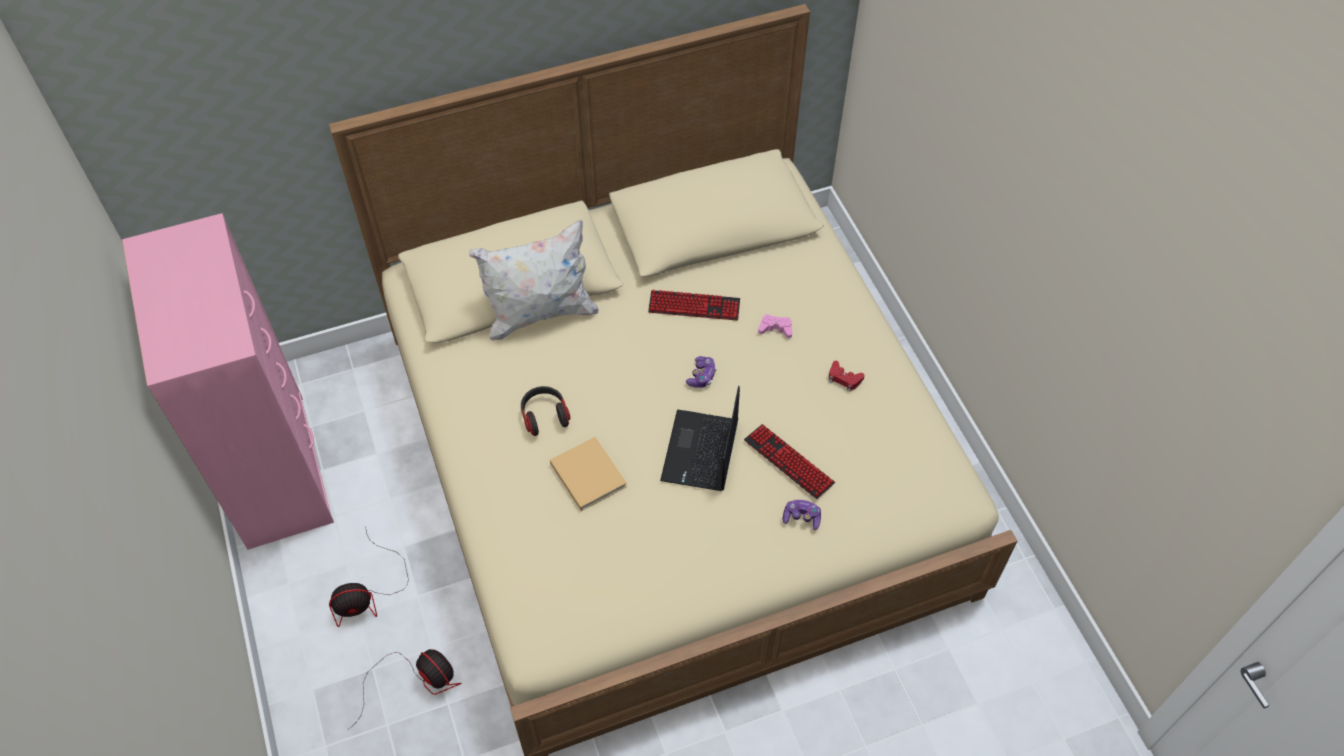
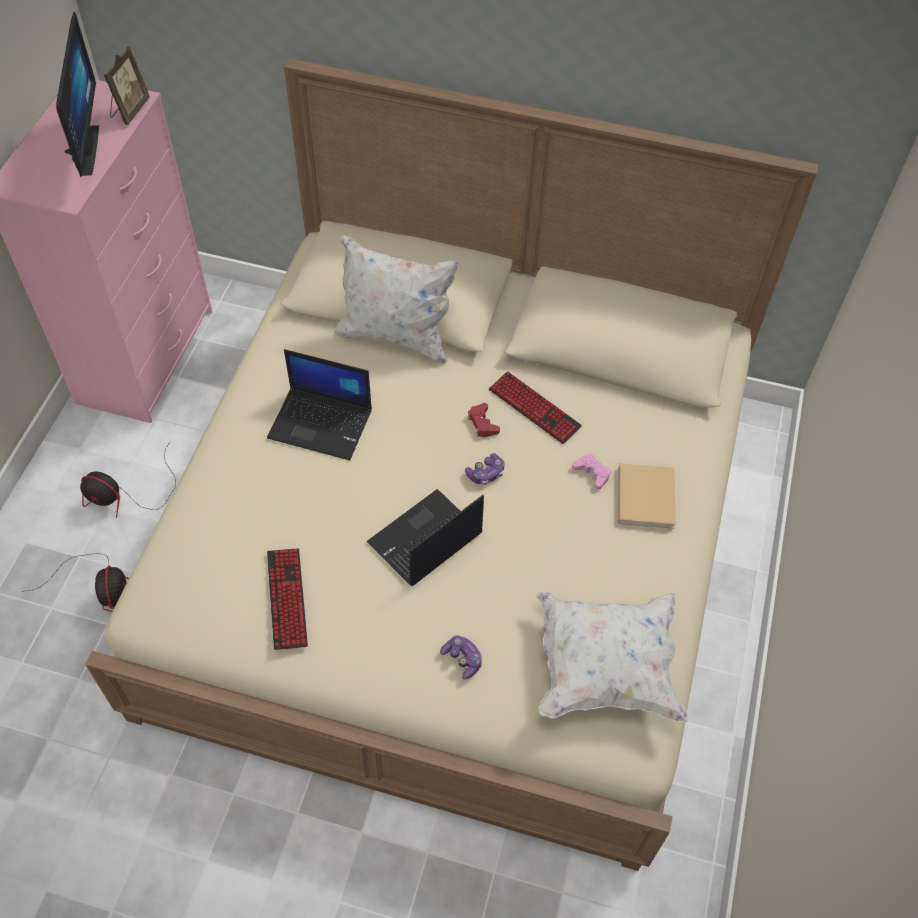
camera: 35 degrees right, 0 degrees up
(201, 300) = (80, 150): none -> monitor
(210, 242) = (129, 110): none -> picture frame
(544, 415) = (322, 423): headphones -> laptop
(587, 473) = (312, 494): beige book -> beige book (645, 495)
(788, 462) = (495, 601): keyboard -> keyboard (287, 599)
(844, 378) = (617, 559): red game controller -> red game controller (482, 423)
(898, 458) = (605, 667): none -> white pillow

